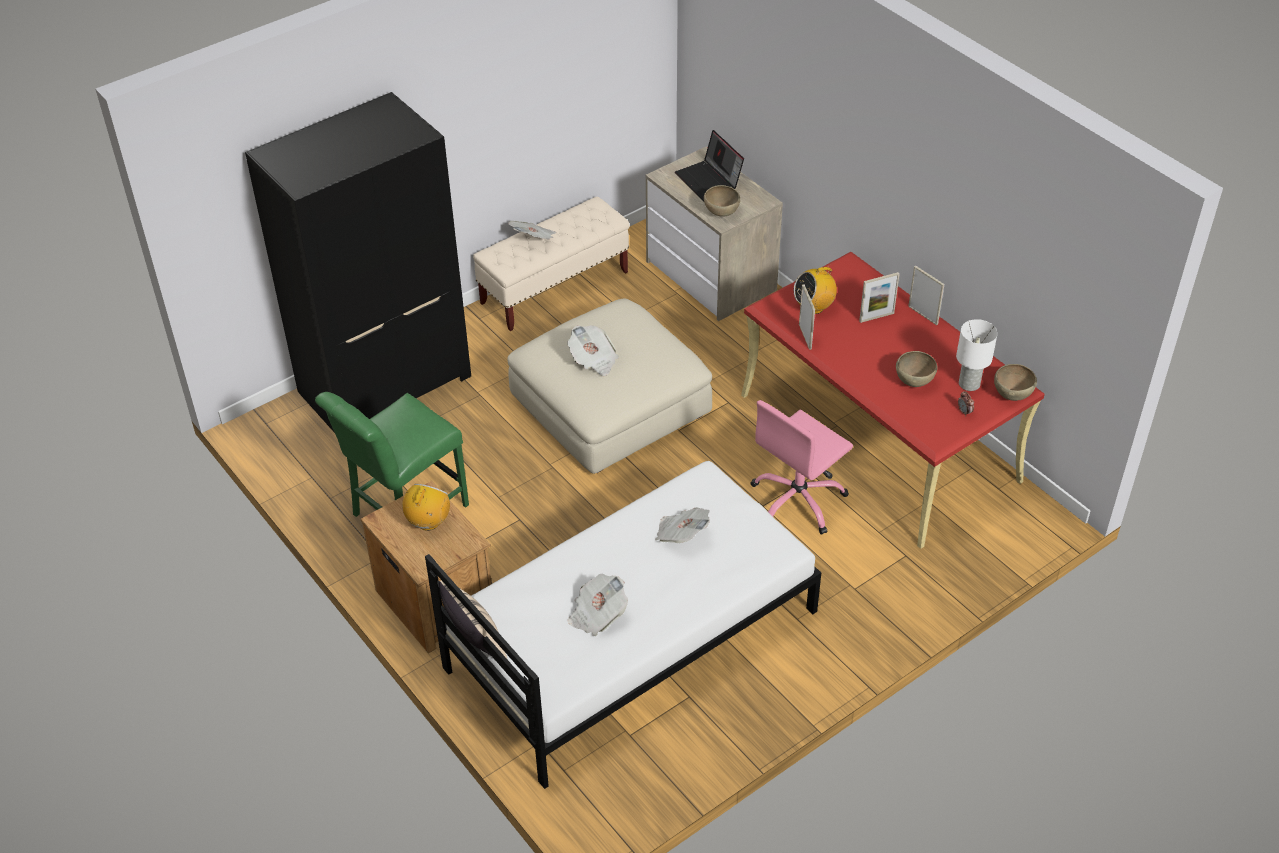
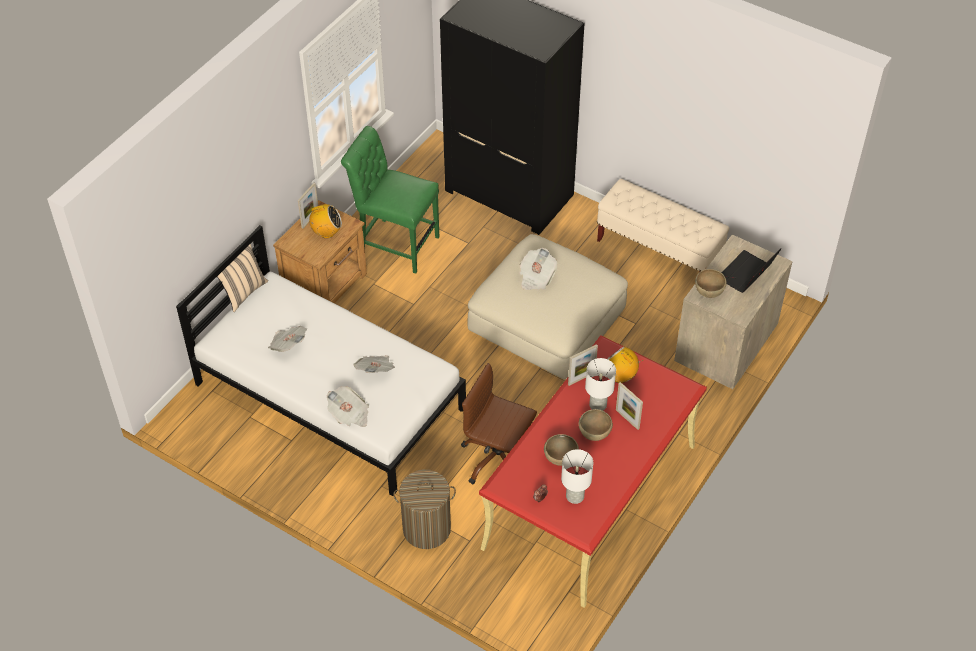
camera: 70 degrees right, 5 degrees up
(534, 239) = (652, 205): newspaper -> newspaper (349, 415)
(798, 501) = (498, 459): pink office chair -> brown office chair
(847, 333) = (598, 404): none -> white table lamp
(876, 591) = (426, 529): none -> laundry basket
(923, 315) = (645, 449): picture frame -> picture frame (310, 219)
(1012, 395) = (574, 528): brown bowl -> brown bowl (594, 434)

